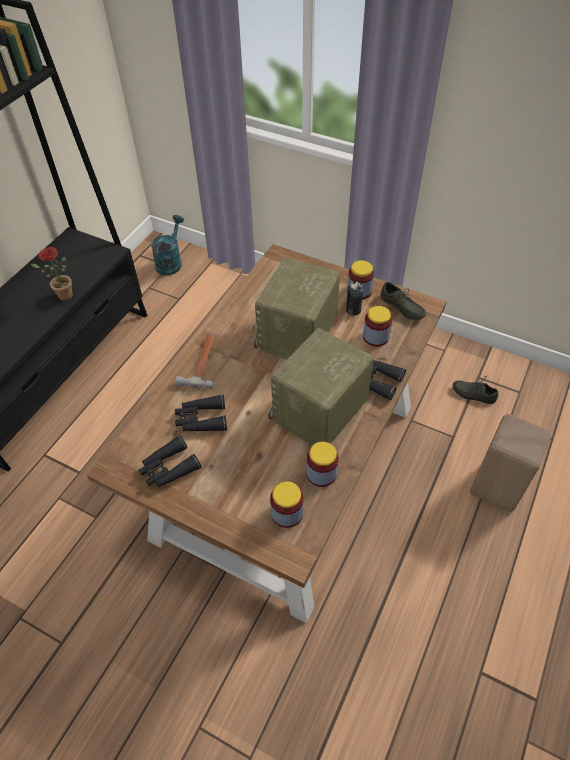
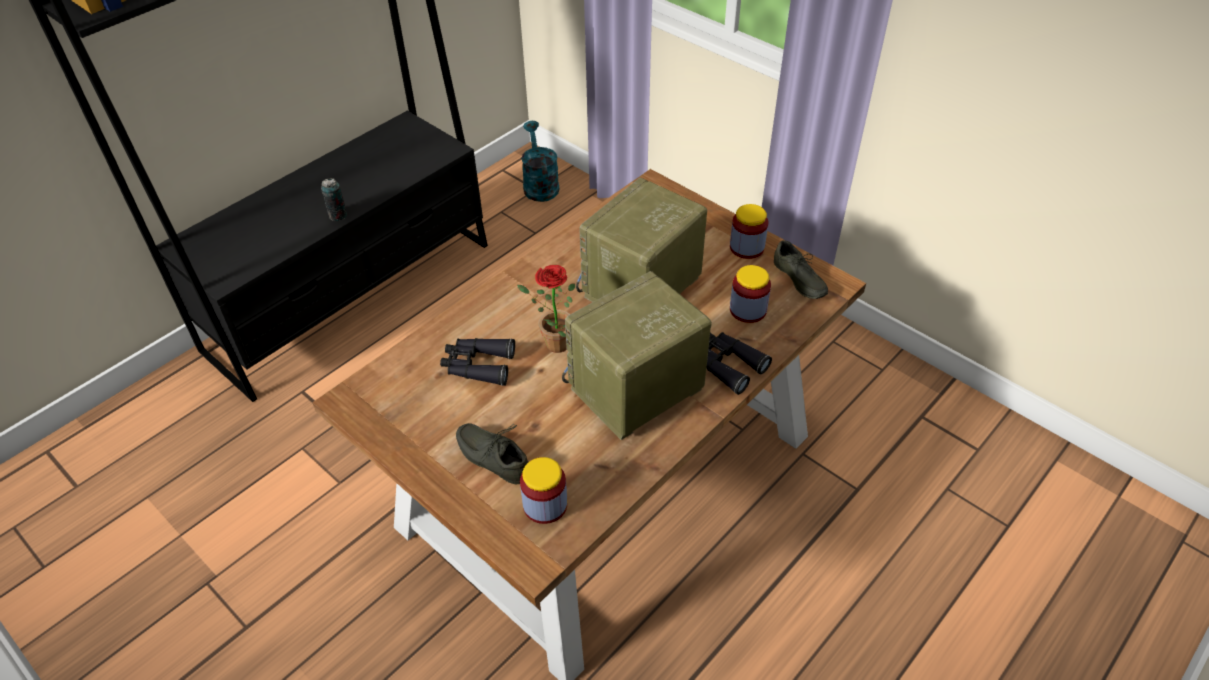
camera: 15 degrees right, 5 degrees down
(62, 296) = (370, 191): potted plant -> potted plant (552, 343)
(168, 468) = (414, 416): black binoculars -> none
(170, 262) = (539, 184): turquoise watering can -> turquoise watering can turned 45 degrees counterclockwise
(203, 362) = (505, 297): hammer -> none
(321, 473) = (609, 466): jar -> none
(353, 310) = (729, 270): can -> can (338, 215)
(473, 393) = (907, 437): grey shoe -> grey shoe (495, 456)
(497, 489) = (901, 576): beige stool -> none

